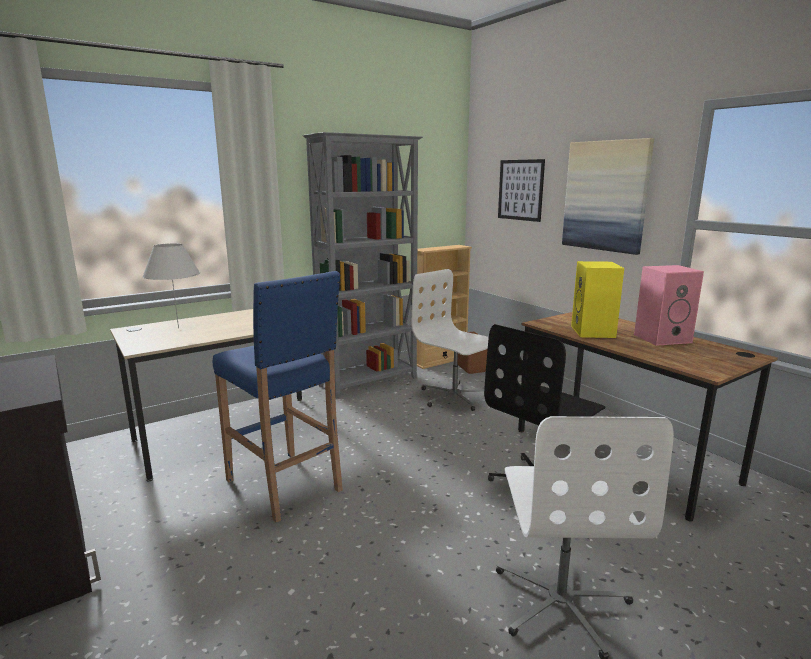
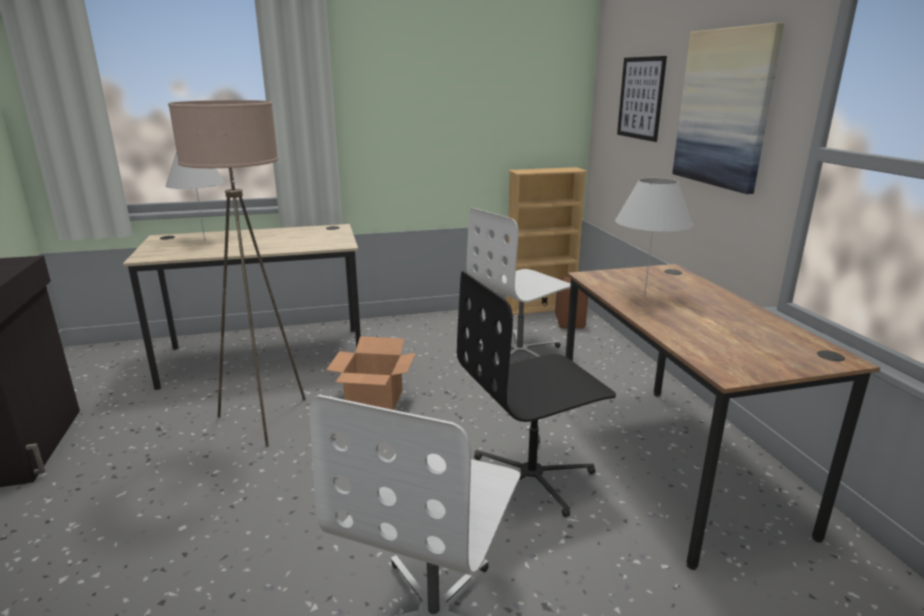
camera: 20 degrees right, 5 degrees up
(285, 486) = (264, 419): blue stool -> beige floor lamp
(369, 382) = (440, 322): grey bookcase -> none
(370, 452) = (375, 400): none -> cardboard box
(454, 397) = (520, 353): white office chair -> white office chair turned 105 degrees counterclockwise
(594, 332) = (644, 295): yellow speaker -> white table lamp
(662, 338) = (732, 316): pink speaker -> none

